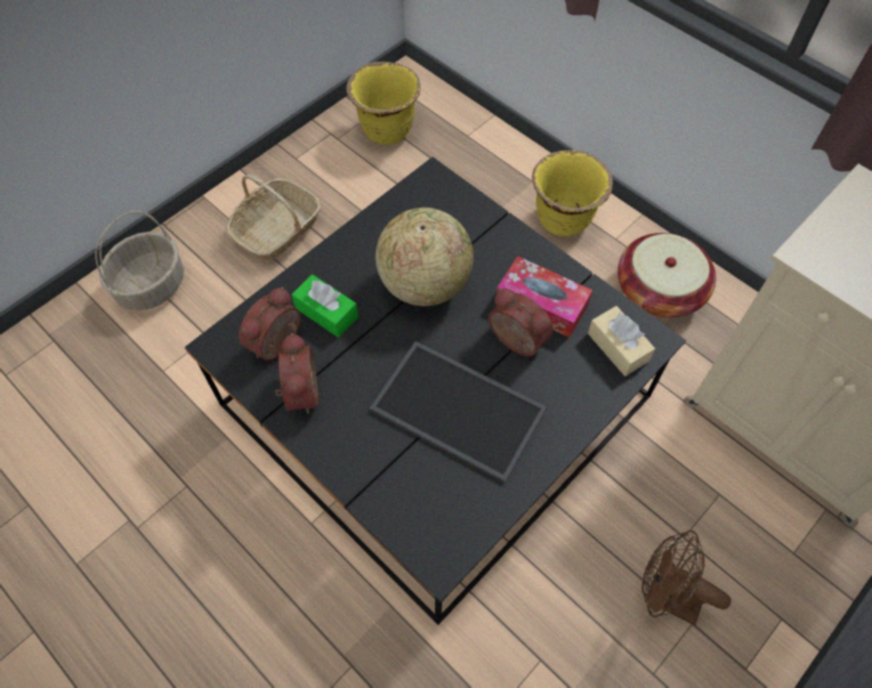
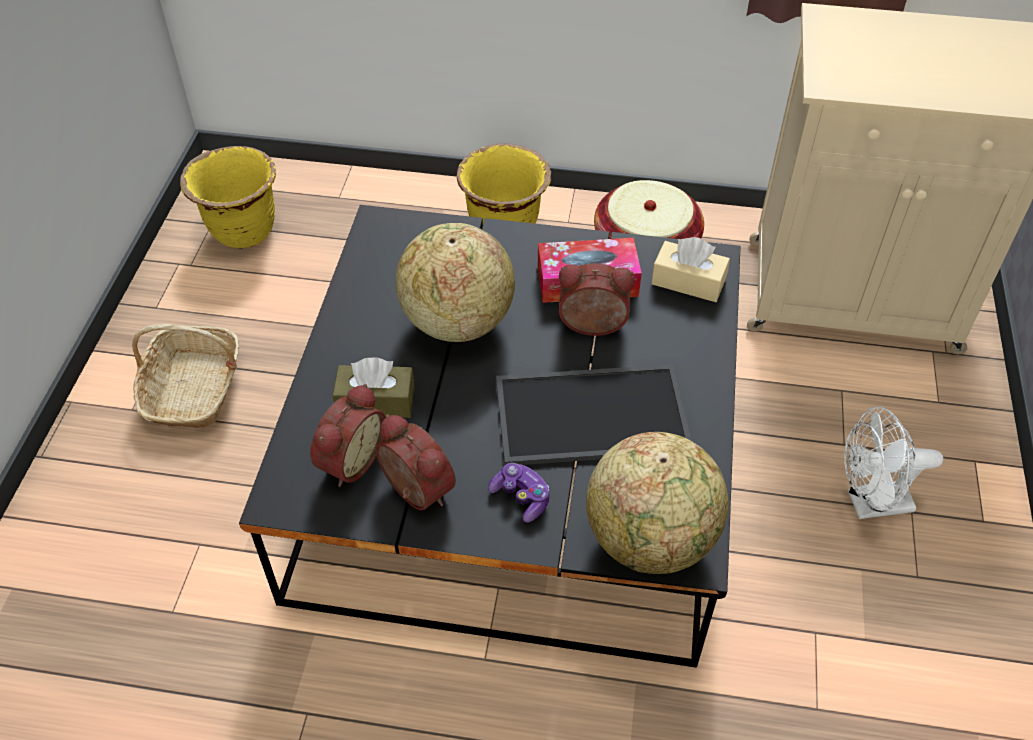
camera: 35 degrees left, 10 degrees down
(151, 286) = (79, 530): basket -> none
(278, 344) = (349, 460): alarm clock -> alarm clock turned 150 degrees counterclockwise
(326, 312) = (376, 401): green tissue box -> brown tissue box
(362, 440) = (521, 497): none -> game controller
(421, 527) = (651, 539): none -> globe
(664, 596) = (870, 504): brown fan -> white fan

